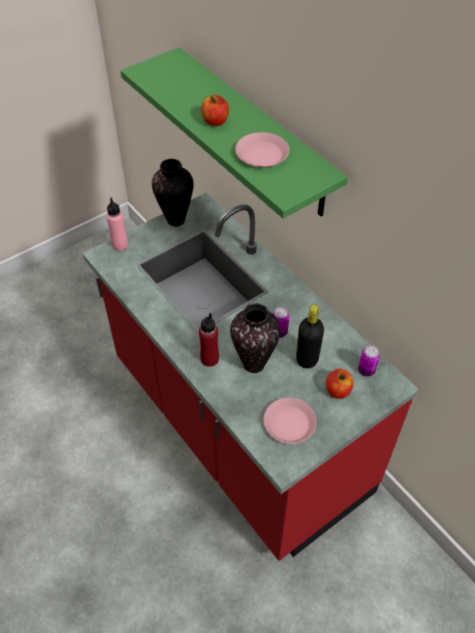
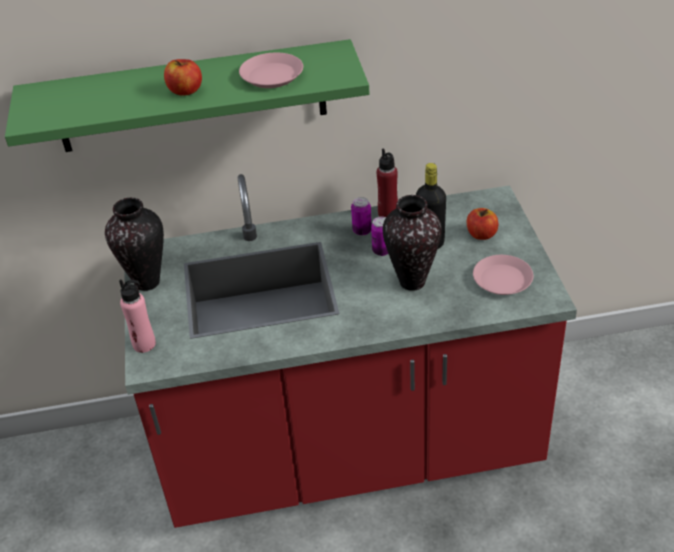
camera: 60 degrees left, 10 degrees down
(209, 359) = (382, 314): red bottle -> red bottle (388, 214)
(366, 370) = (469, 209): can -> can (362, 231)

